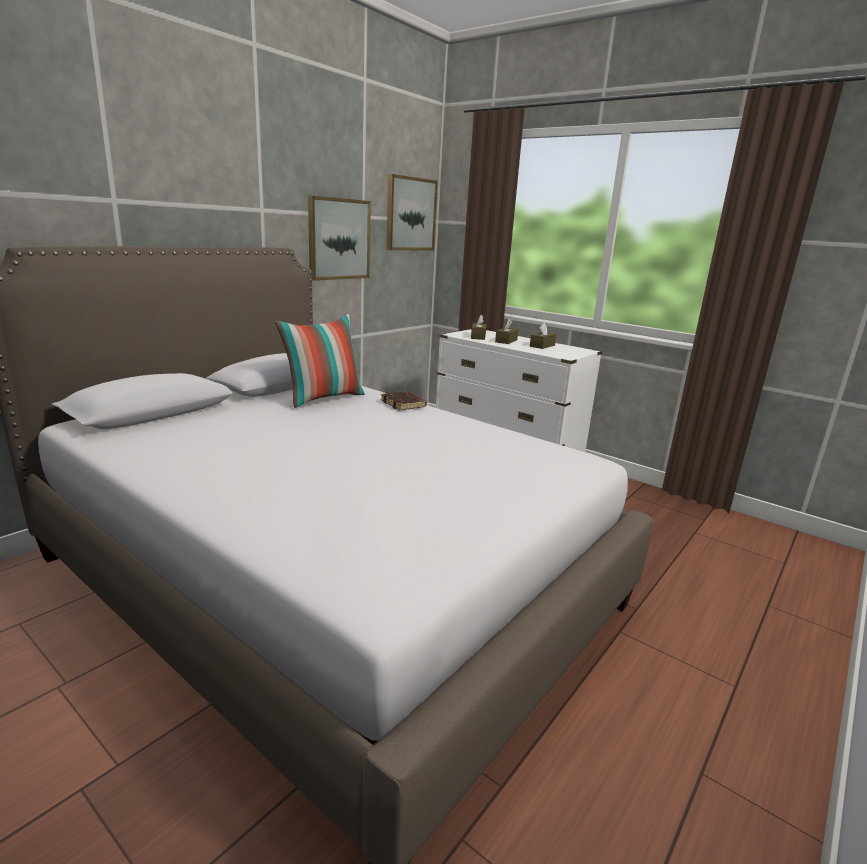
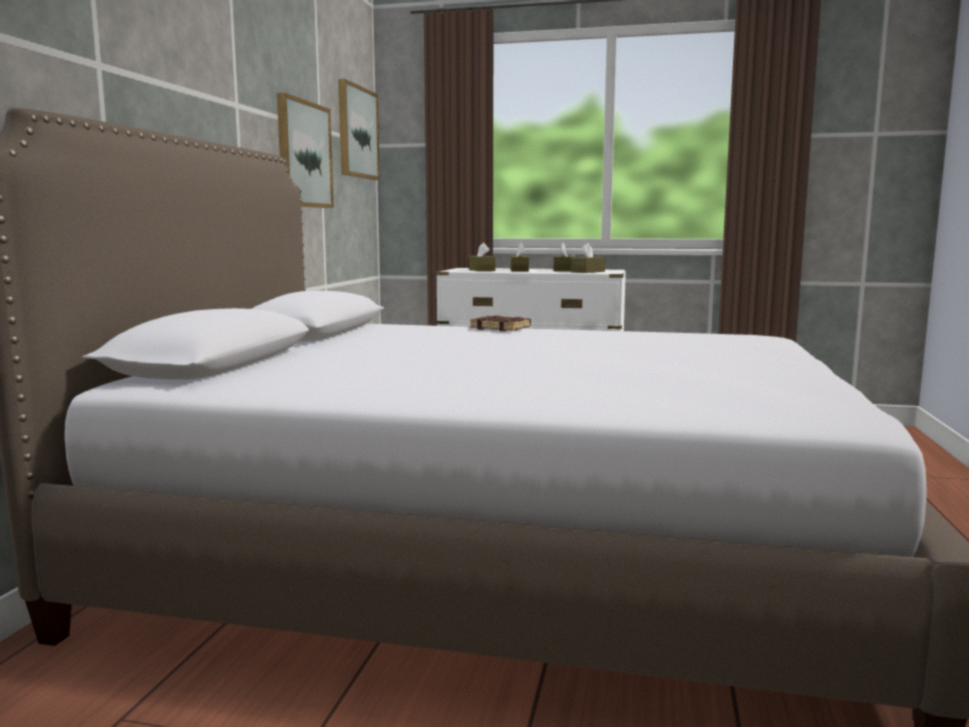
camera: 25 degrees left, 10 degrees down
(323, 398) = (401, 334): pillow -> none
(554, 352) = (588, 272): none -> brown tissue box

